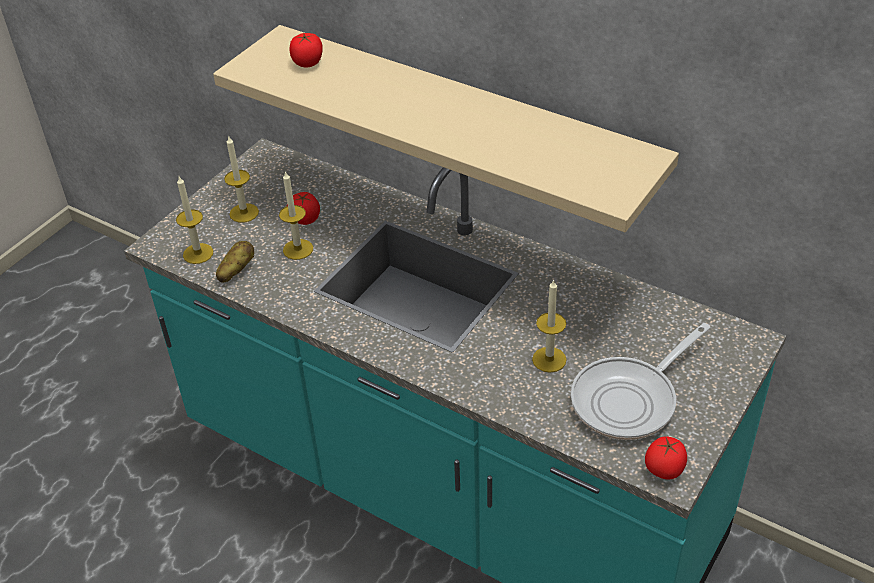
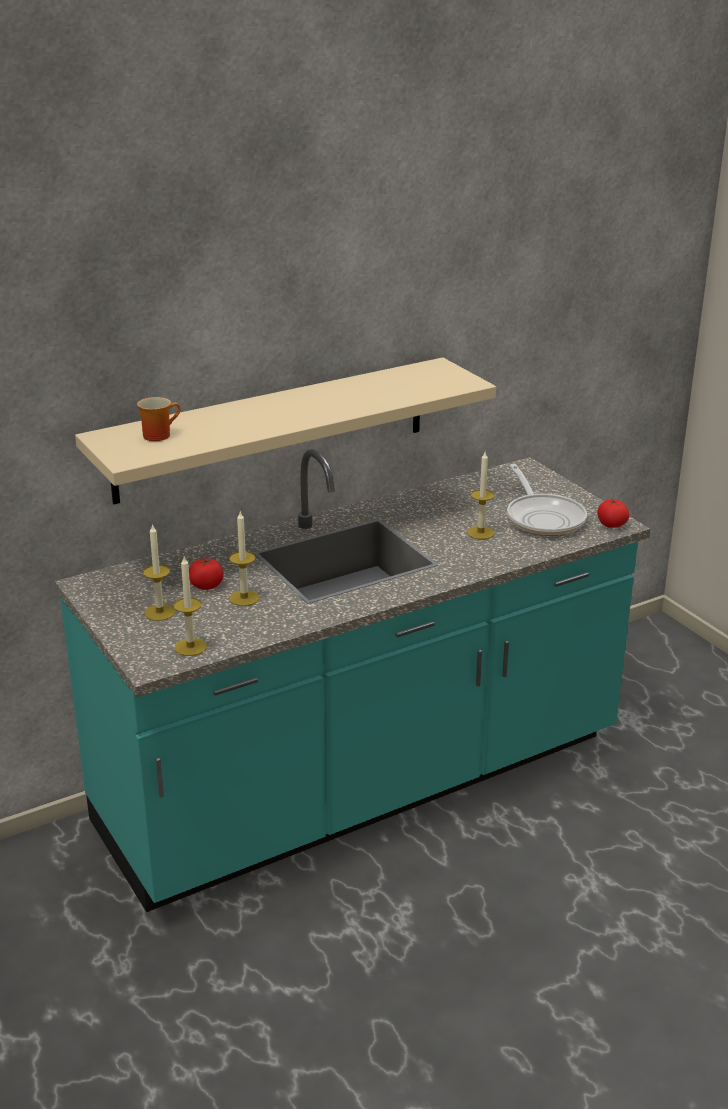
camera: 65 degrees left, 15 degrees down
(236, 271) = (239, 633): potato -> none
(307, 62) = (158, 434): tomato -> mug

